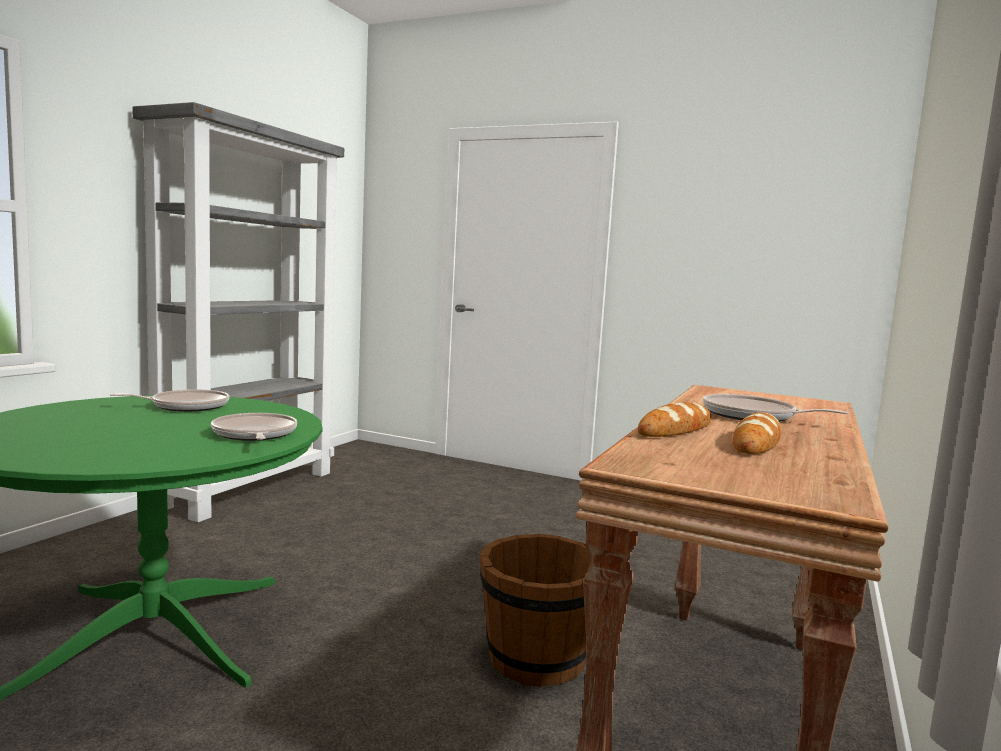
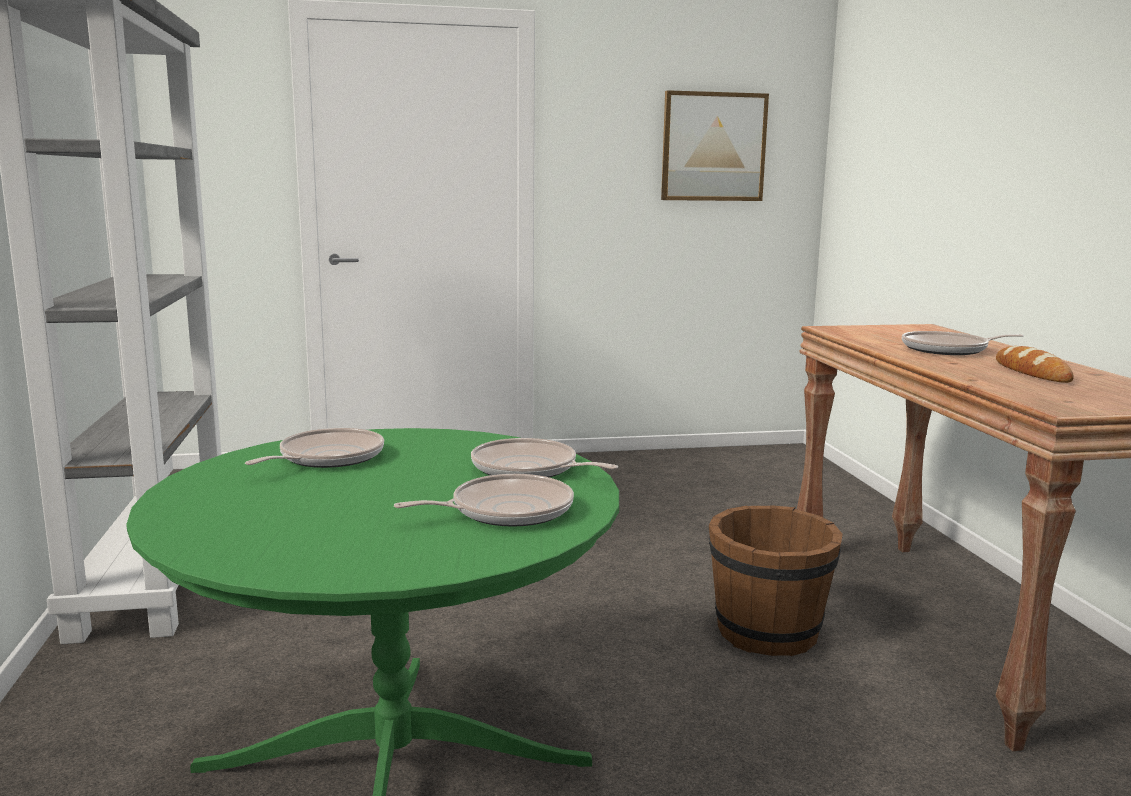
camera: 35 degrees left, 5 degrees up
(157, 448) = (505, 511): none -> frying pan
(675, 429) = (965, 372): bread -> none
(772, 231) = (713, 147): none -> picture

